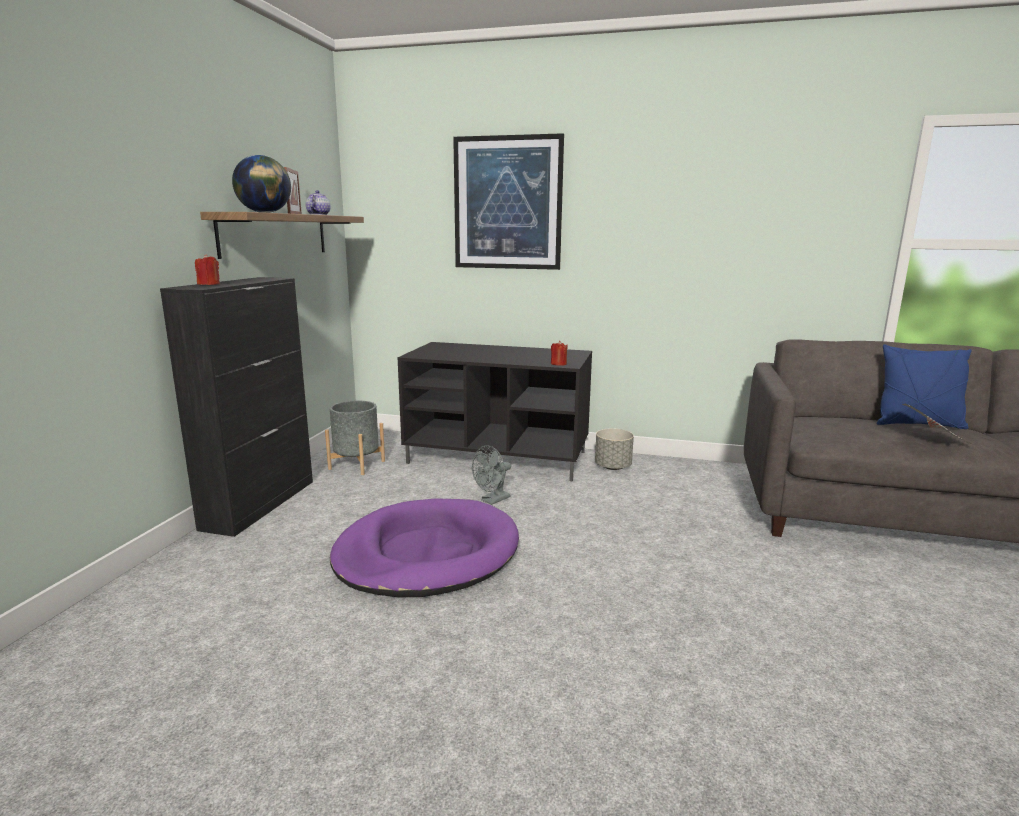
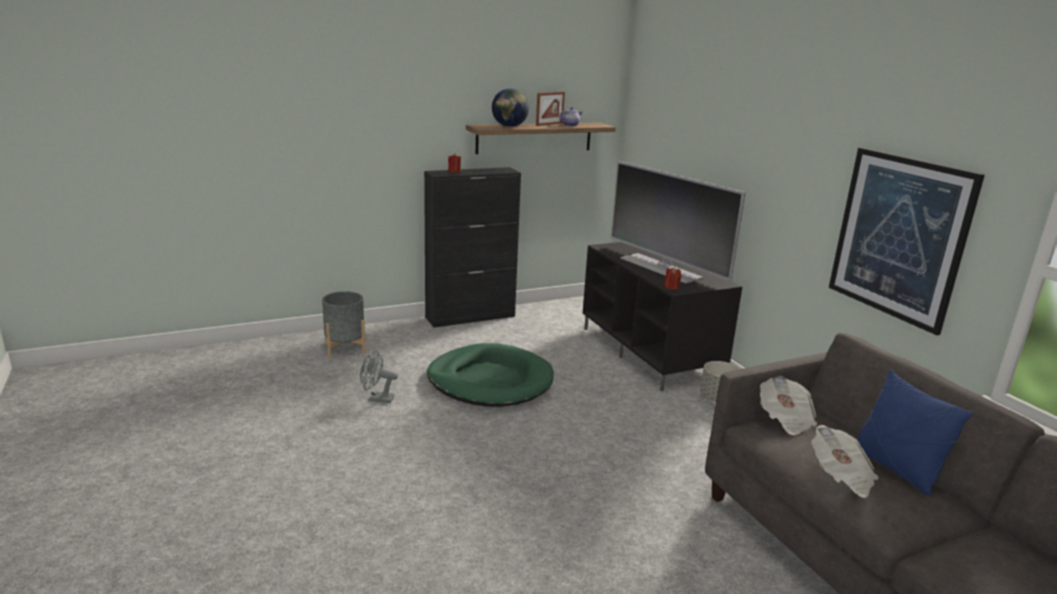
camera: 50 degrees right, 5 degrees up
(357, 465) = (555, 317): grey planter -> grey planter (345, 348)
(427, 554) = (490, 381): purple dog bed -> green dog bed
(492, 500) = (583, 375): grey fan -> grey fan (377, 399)
(507, 203) = (711, 133): picture -> picture (899, 237)
(507, 355) = (661, 267): none -> television
(812, 426) = (785, 419): none -> newspaper

